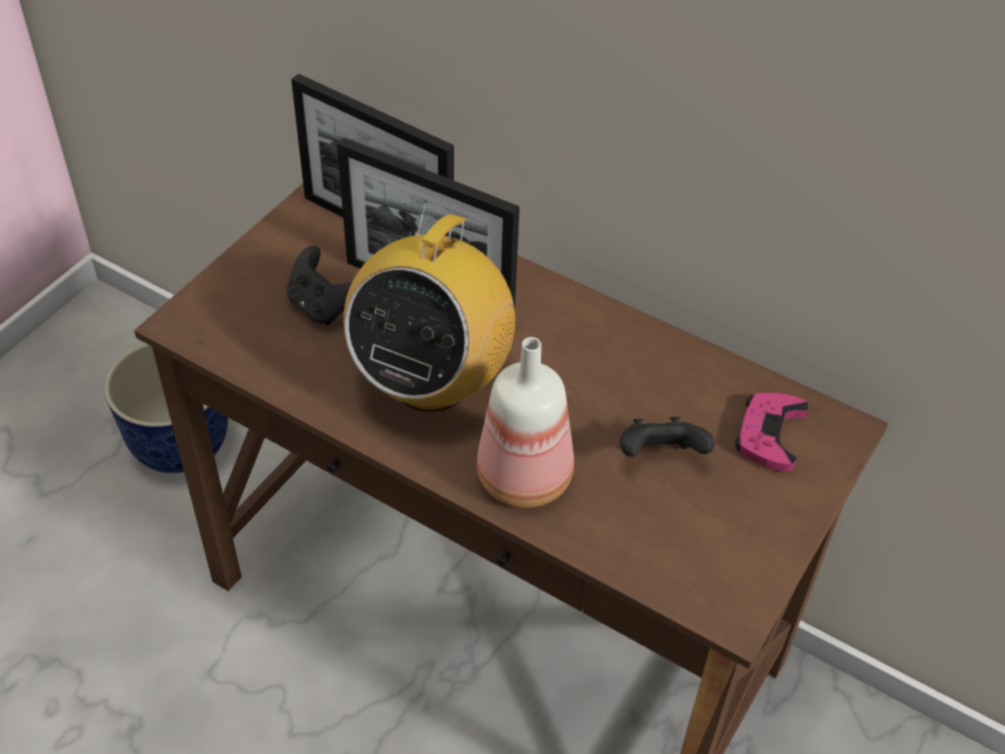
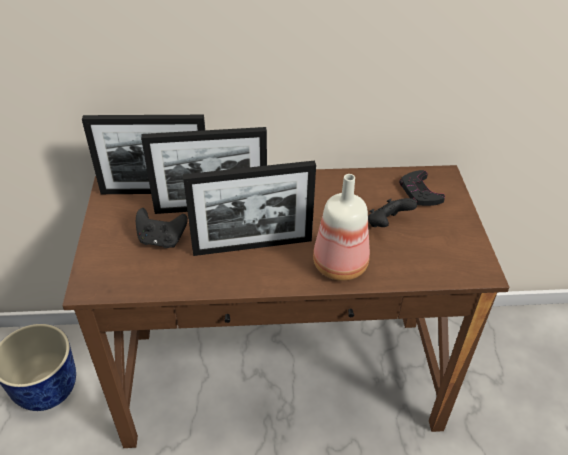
camera: 35 degrees left, 5 degrees down
(431, 380) = (252, 246): radio -> picture frame
(769, 435) = (419, 192): pink game controller -> black game controller

